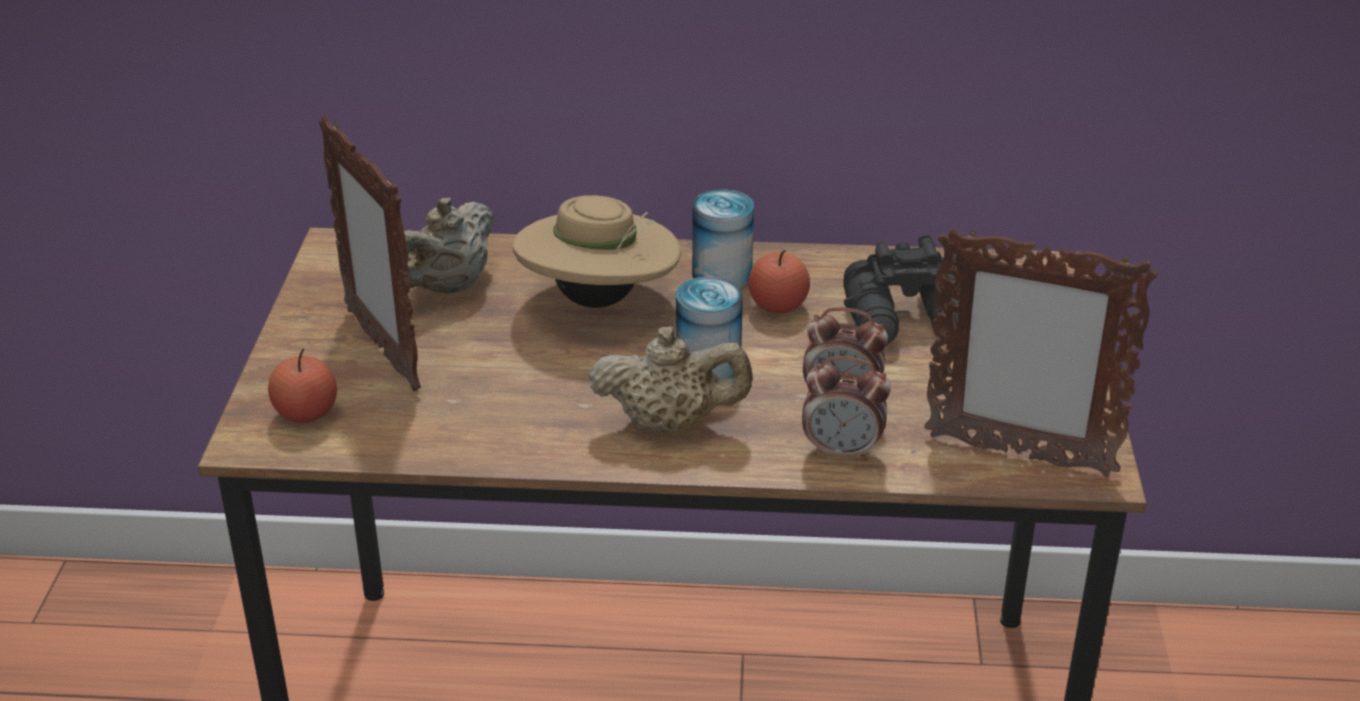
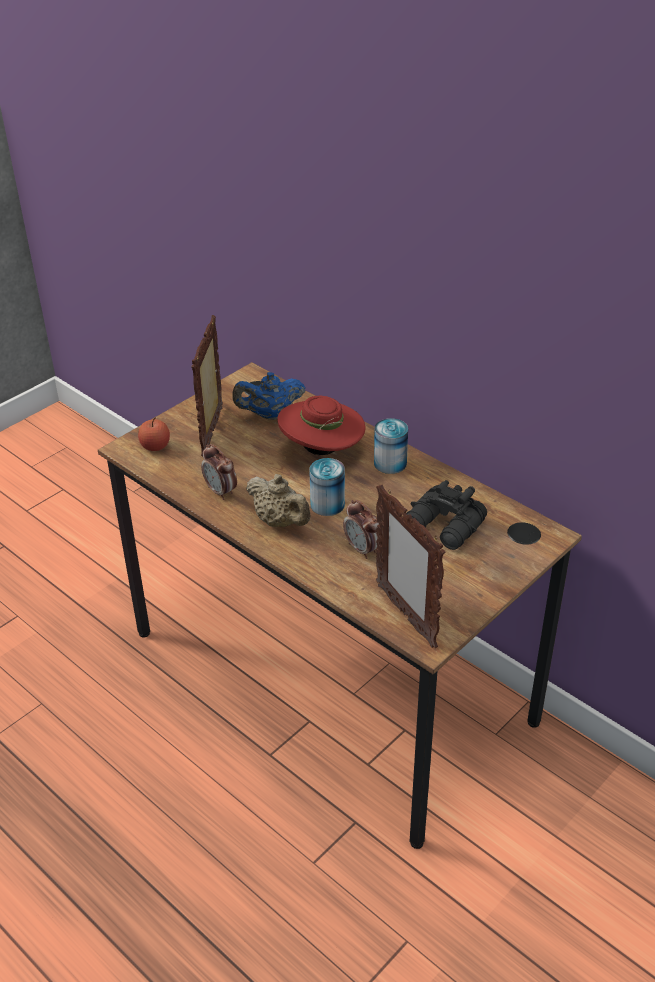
camera: 40 degrees right, 5 degrees up
(447, 287) = (270, 415): beige teapot -> blue teapot
(599, 300) = (322, 451): beige hat -> red hat
(778, 305) = (394, 490): apple -> none
(842, 452) = (332, 572): alarm clock -> alarm clock (221, 491)

